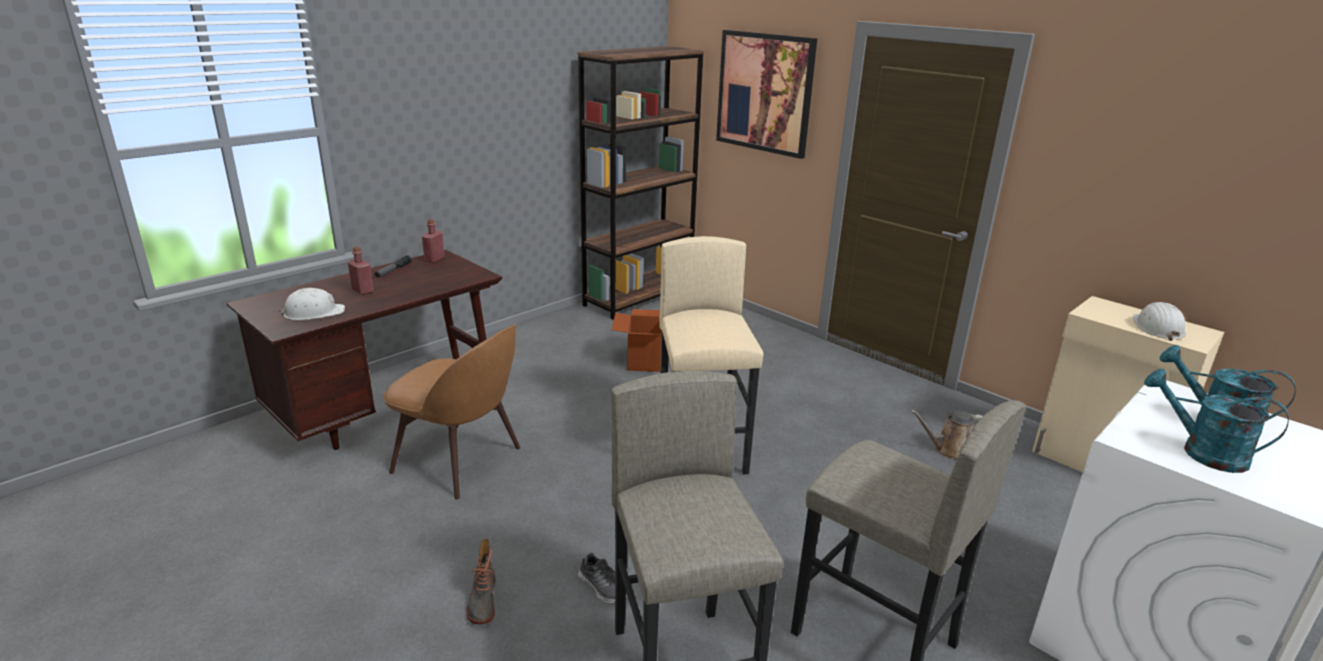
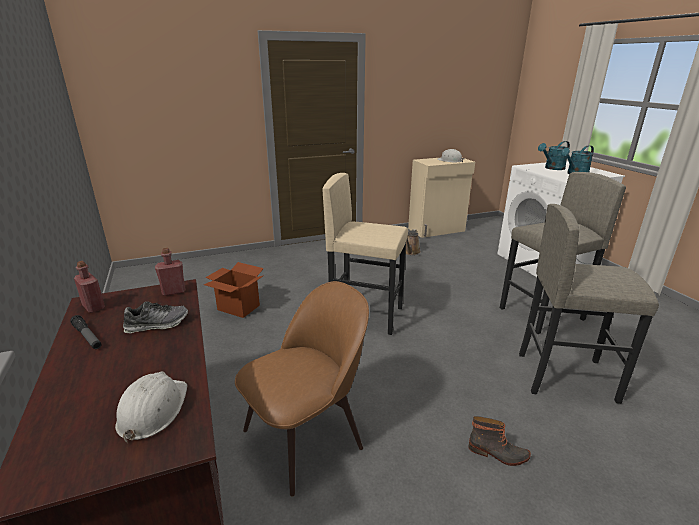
camera: 65 degrees left, 0 degrees up
(363, 291) = (125, 364): red bottle -> red bottle (174, 291)
(603, 587) = (492, 389): shoe -> shoe (157, 324)
(638, 298) = (137, 285): brown bookcase -> none
(764, 93) = (190, 91): picture -> none

